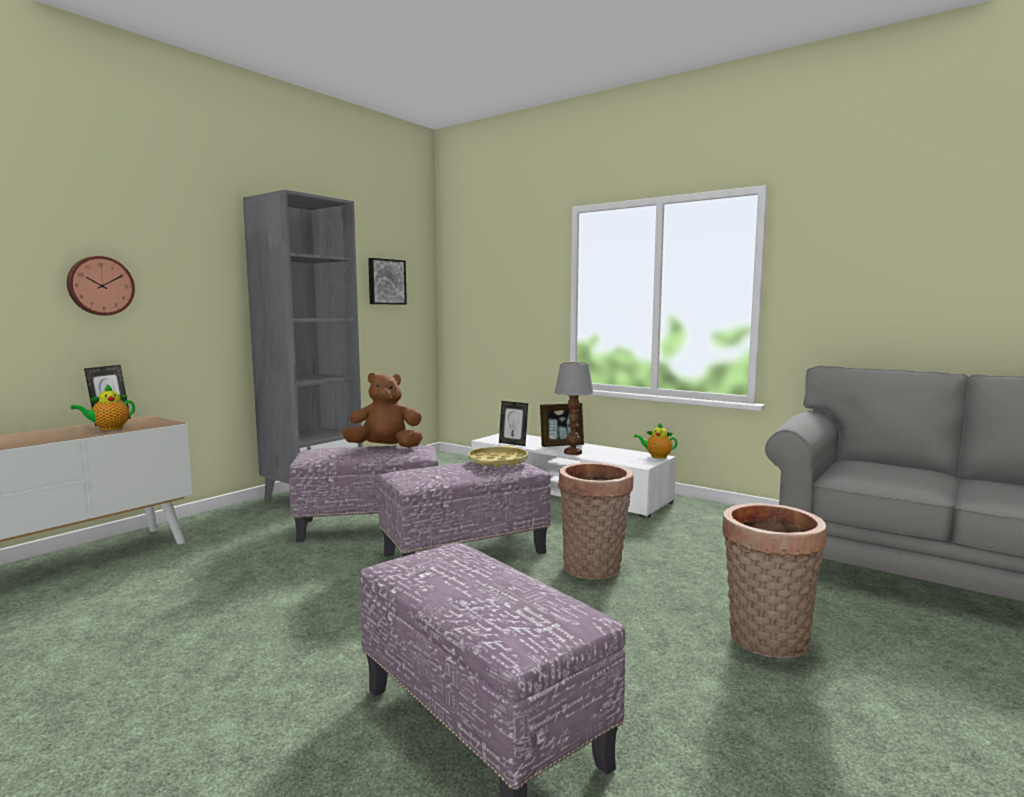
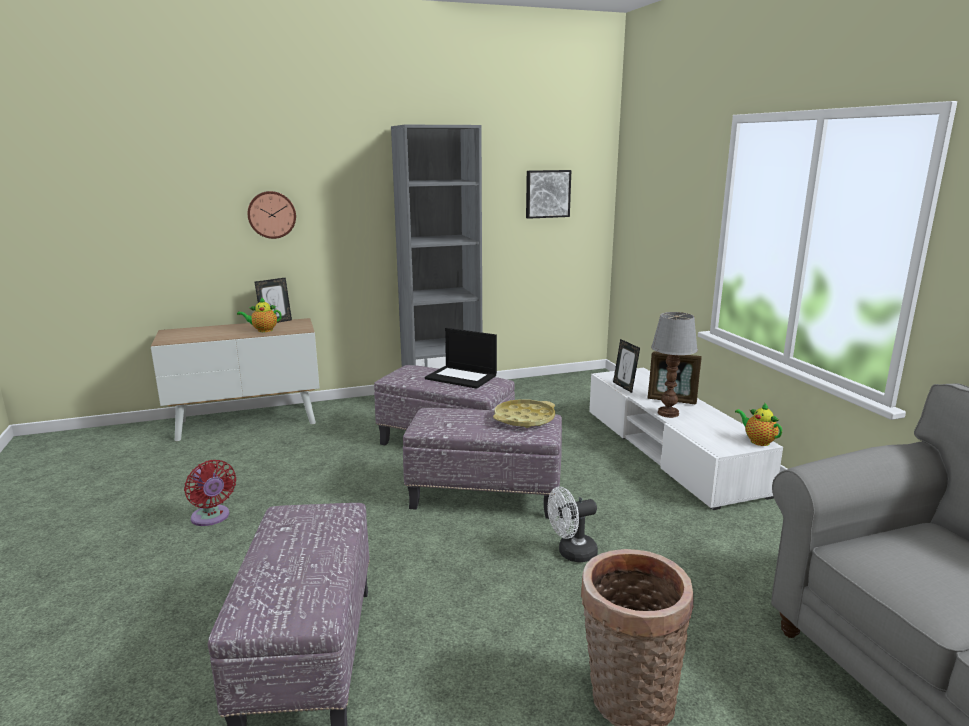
camera: 35 degrees right, 10 degrees up
(162, 657) = (212, 518): none -> red fan
(385, 448) = (462, 377): brown plush toy -> laptop
(594, 570) = (571, 553): basket -> white fan

